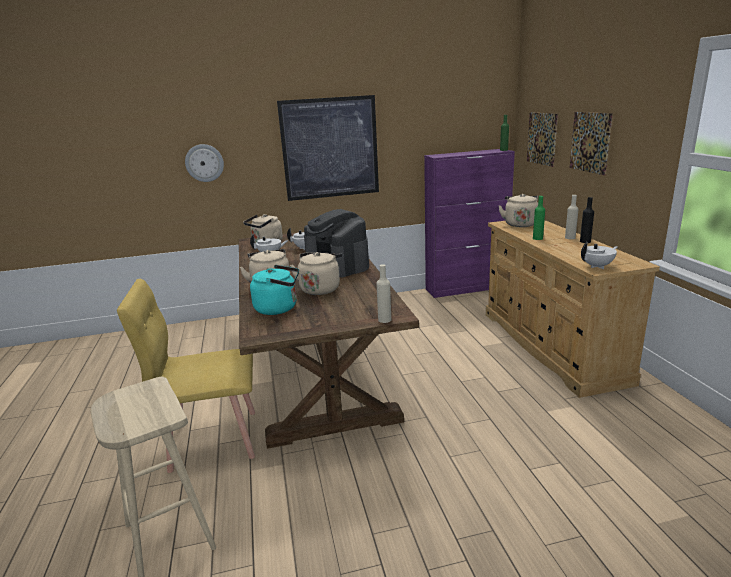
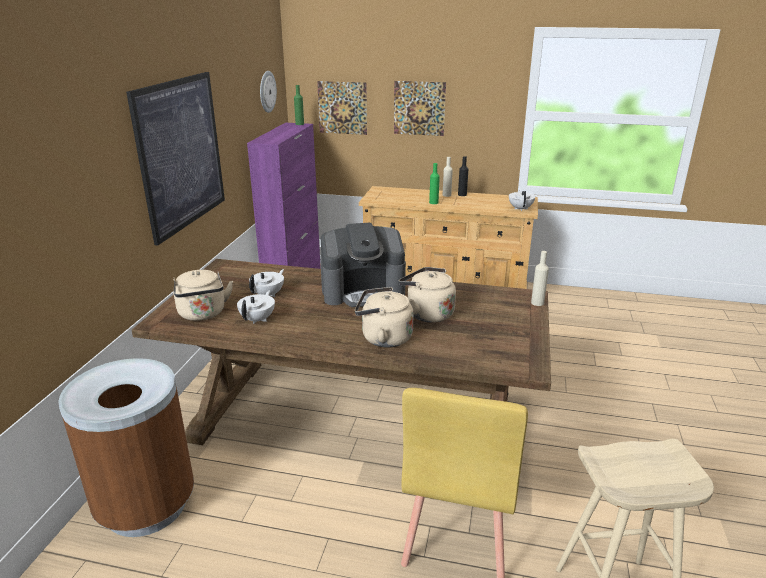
camera: 65 degrees left, 5 degrees up
(202, 333) = (146, 506): none -> brown trash can
(204, 163) = (57, 220): wall clock -> wall clock (267, 91)
(279, 308) = (463, 345): turquoise kettle -> none
(520, 224) = (384, 195): beige kettle -> none

